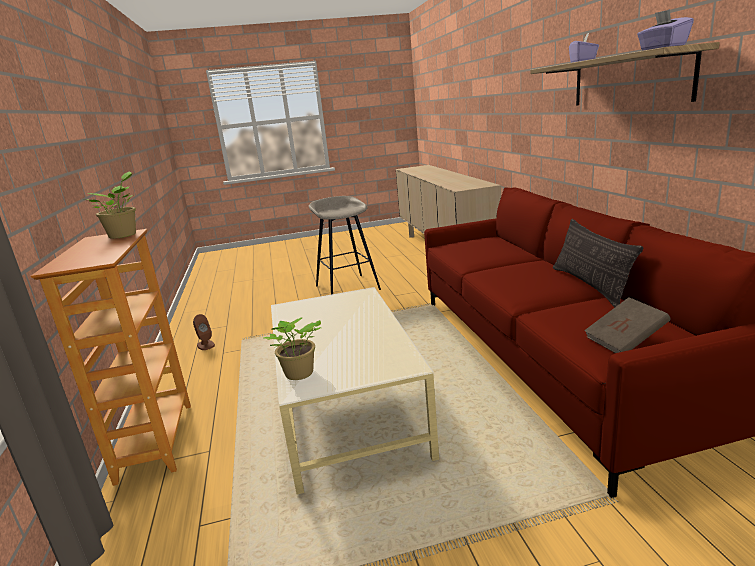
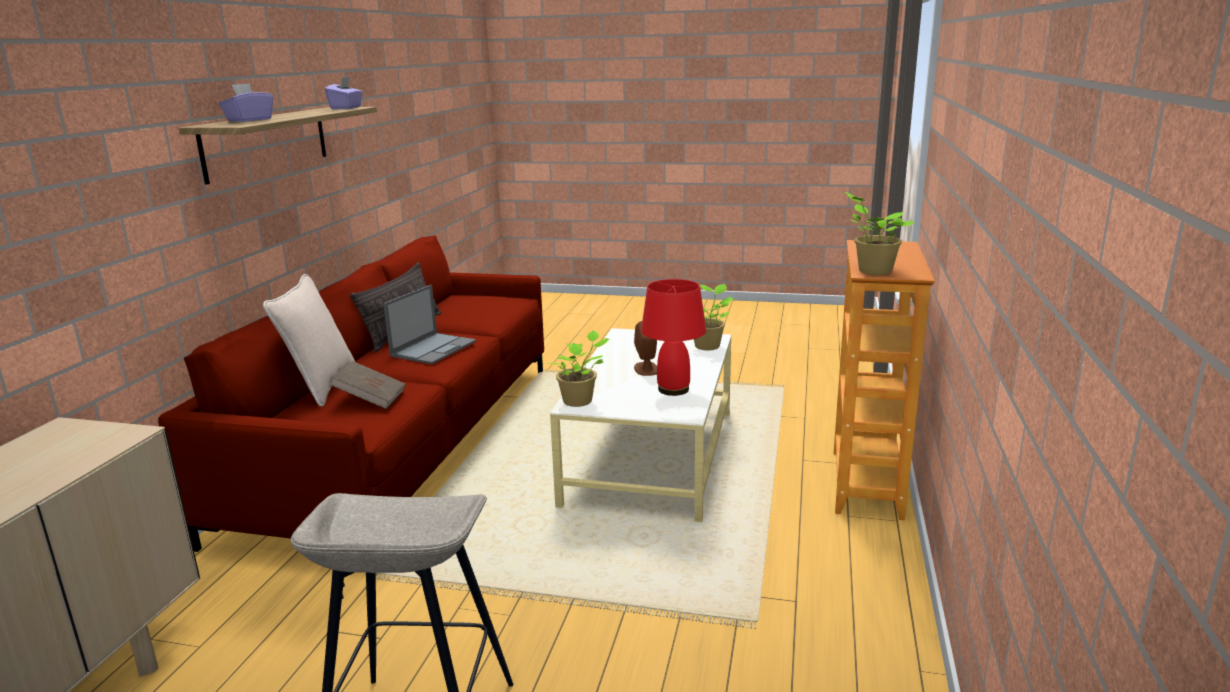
camera: 155 degrees left, 0 degrees up
(205, 345) = (835, 640): brown speaker -> brown speaker (646, 369)
(304, 319) = (673, 390): none -> red table lamp
(363, 296) = (580, 401): none -> potted plant
(518, 249) = (321, 387): none -> beige pillow
(519, 280) = (434, 348): none -> laptop
(625, 341) = (490, 300): brown book -> brown book (371, 399)

